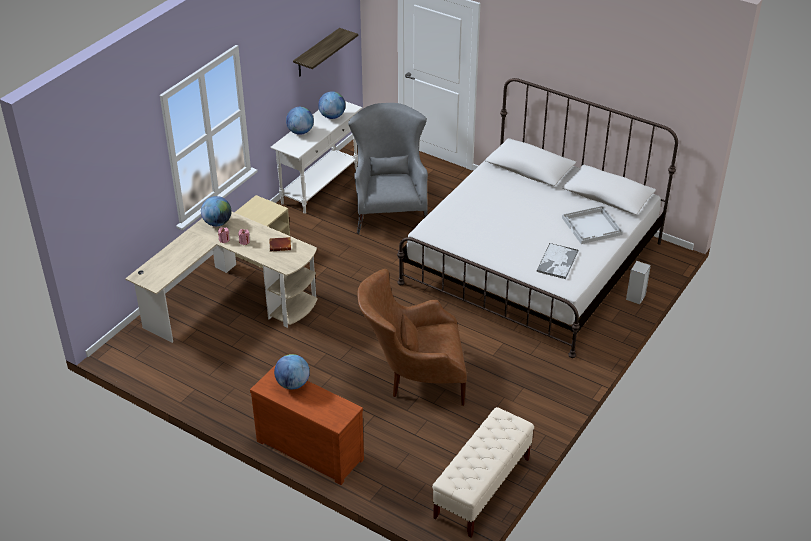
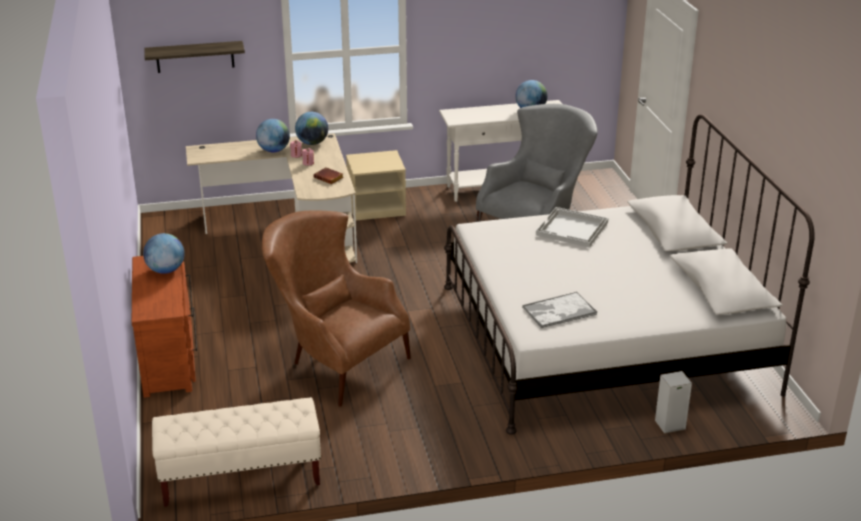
camera: 45 degrees right, 10 degrees down
(300, 132) = (482, 110): globe -> globe (274, 150)
(317, 53) = (539, 34): shelf -> shelf (195, 57)
(592, 226) = (652, 303): white tray -> white tray (572, 229)

